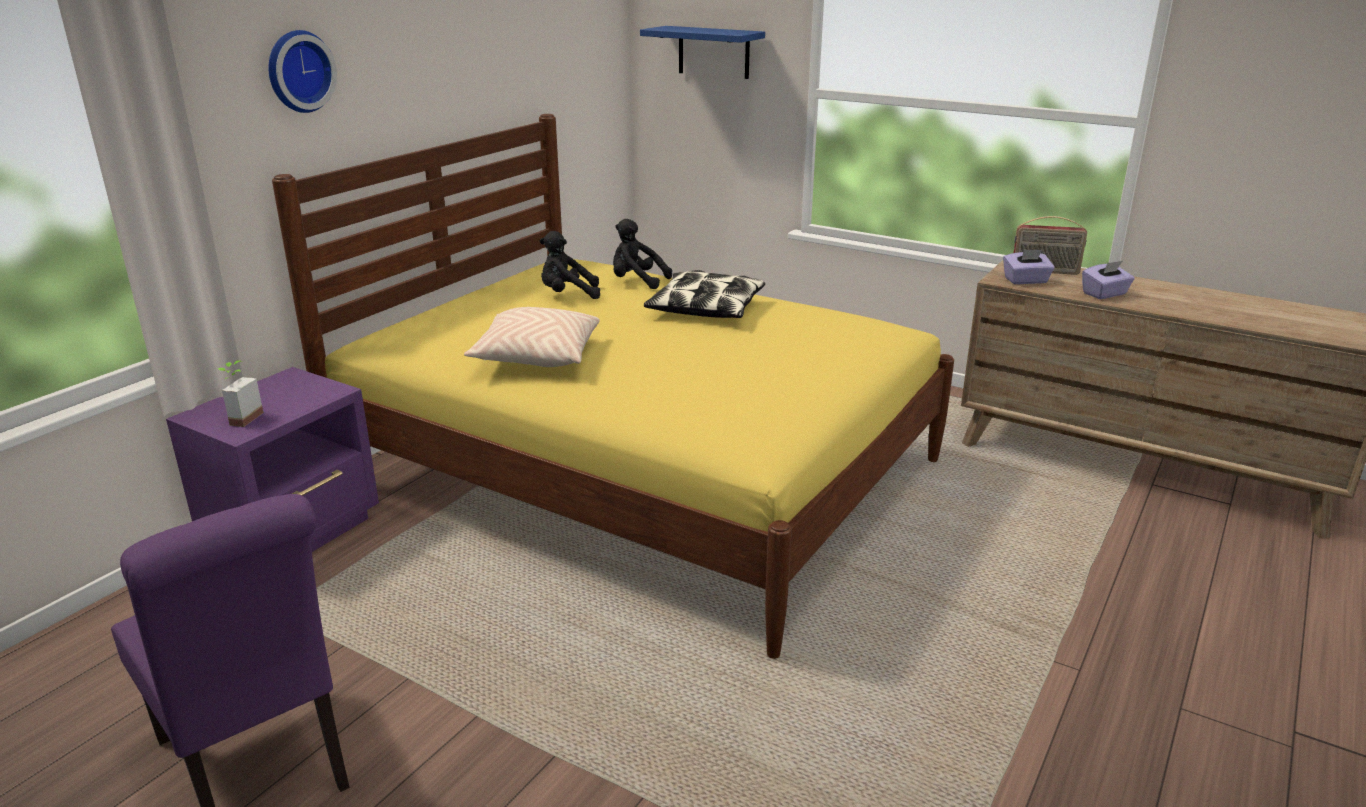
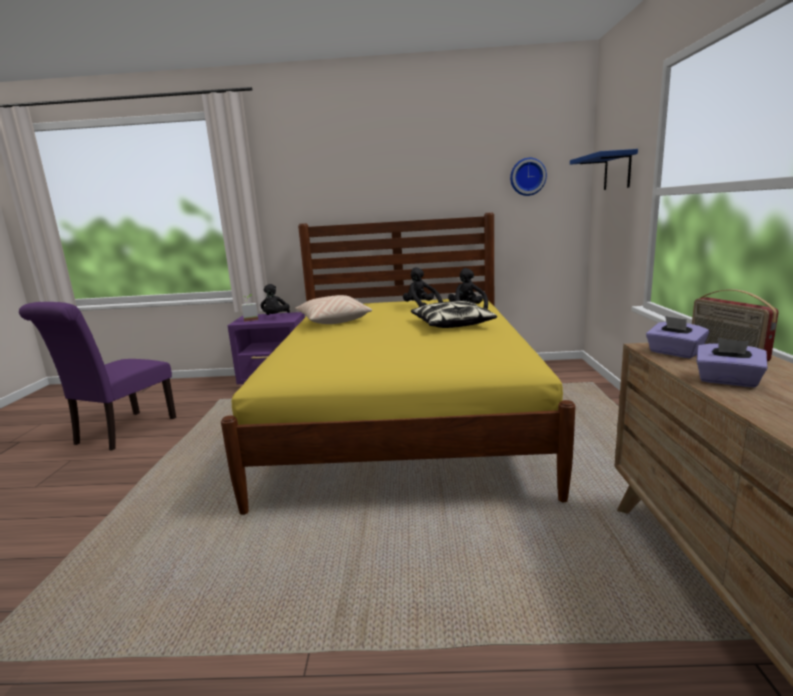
camera: 60 degrees right, 10 degrees down
(280, 395) = (276, 317): none -> black plush toy
(298, 71) = (323, 179): wall clock -> wall clock (527, 177)

